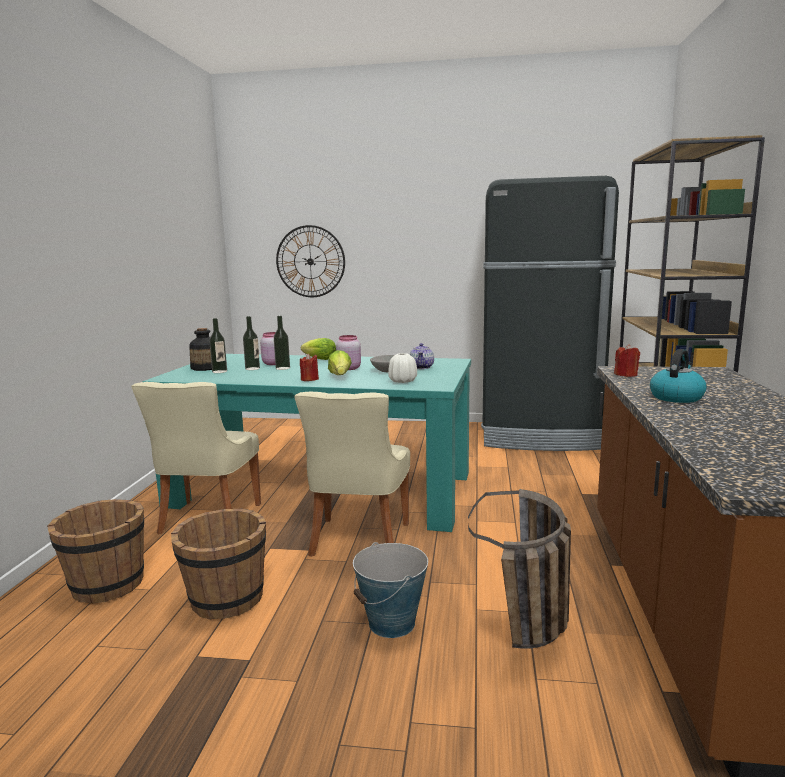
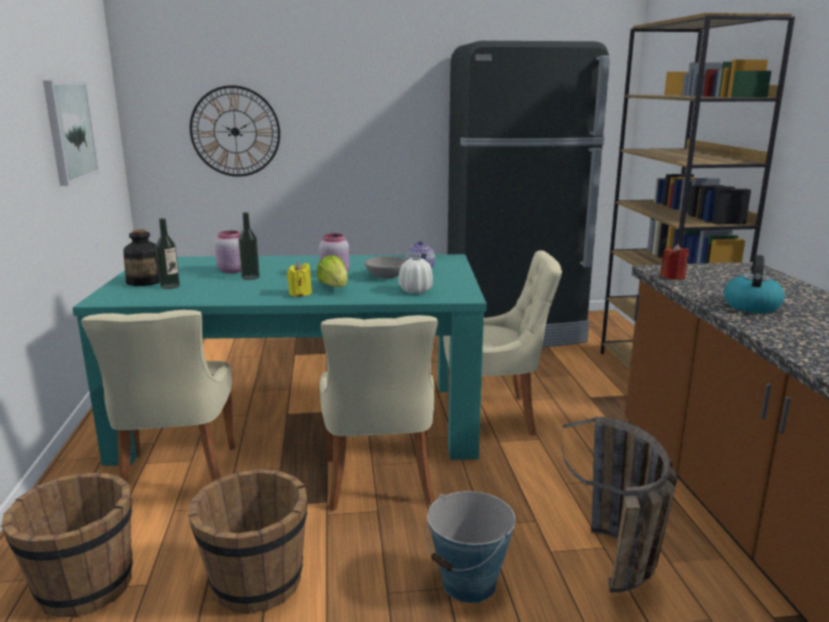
camera: 15 degrees left, 5 degrees up
(173, 257) = (69, 131): none -> picture
(252, 368) = (211, 280): bottle -> none
(309, 379) = (300, 293): red candle -> yellow candle
(320, 359) = (286, 261): lettuce -> none
(484, 500) = (494, 415): none -> beige chair

